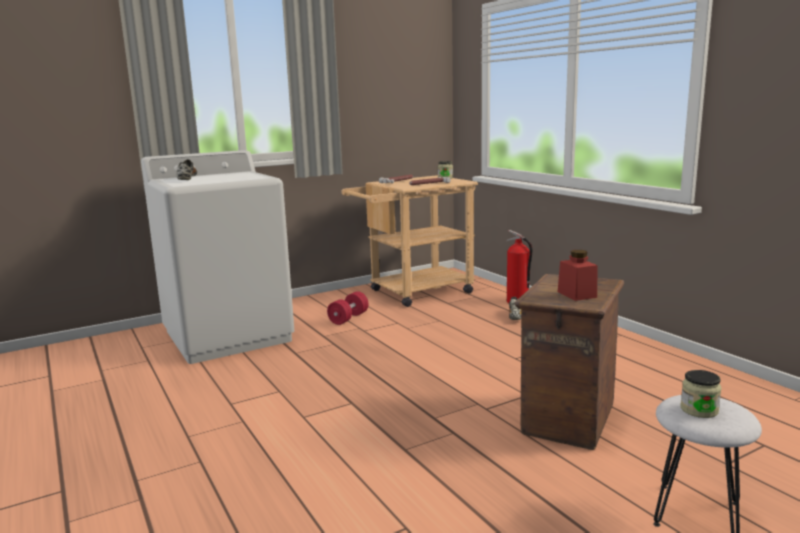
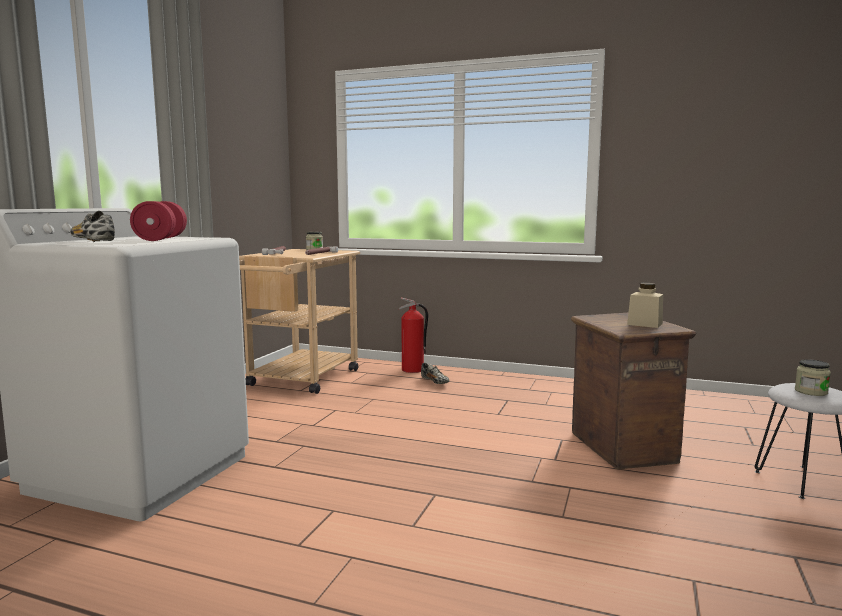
camera: 40 degrees left, 5 degrees down
(348, 318) = (272, 417): red dumbbell -> red dumbbell (161, 239)
(577, 294) = (644, 324): red jar -> beige jar

